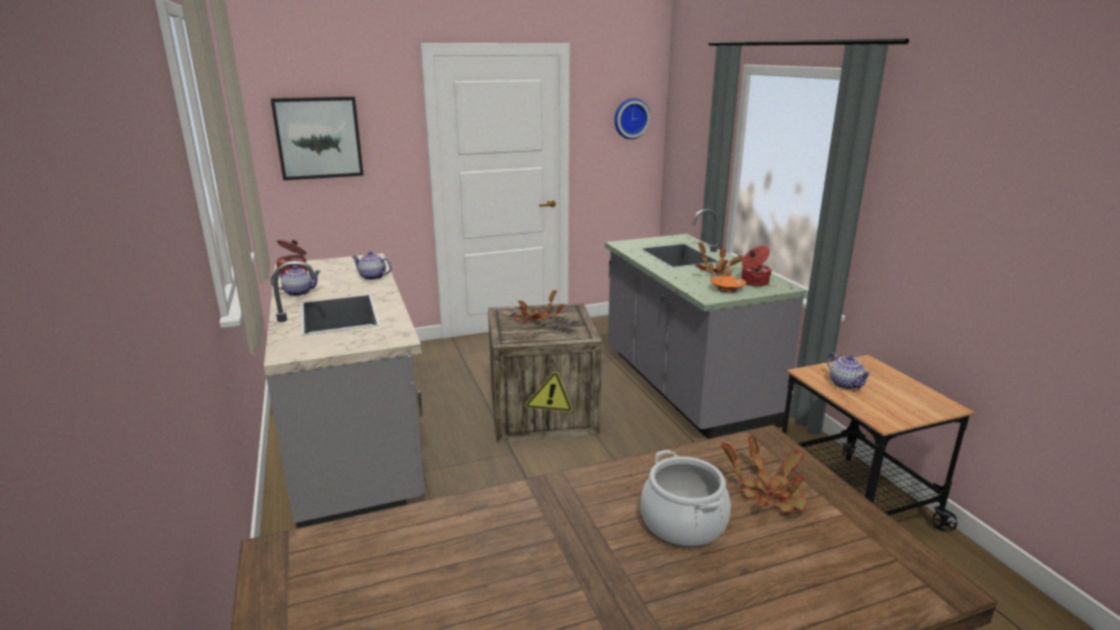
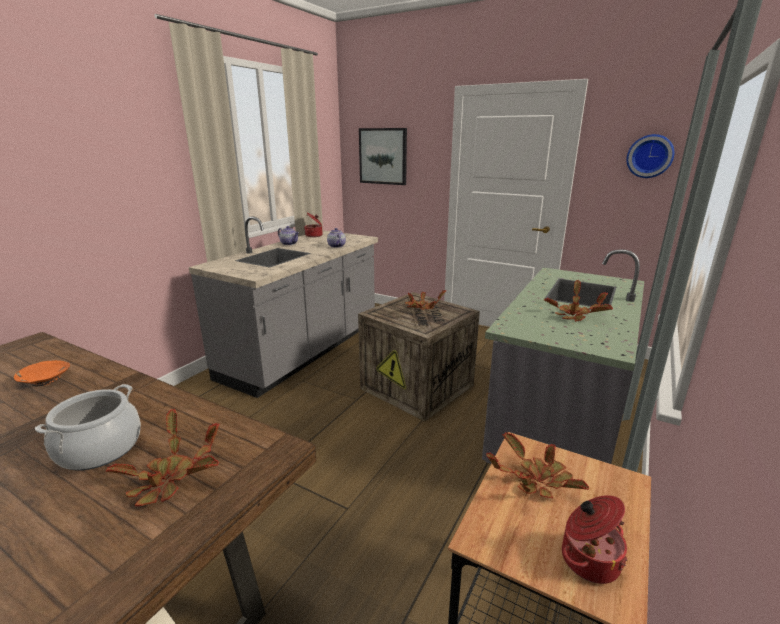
camera: 50 degrees right, 0 degrees up
(727, 289) = (544, 330): orange bowl -> orange bowl (45, 380)
(753, 282) = (591, 335): cooking pot -> cooking pot (588, 558)
(846, 384) = (535, 481): teapot -> potted plant

